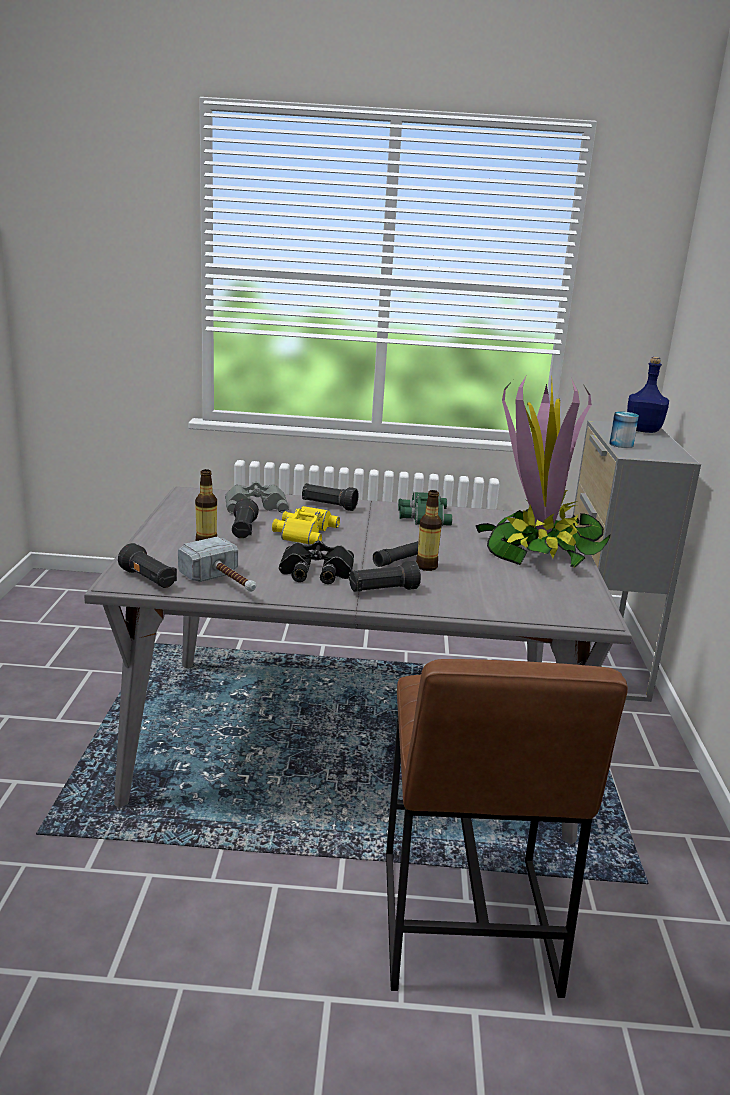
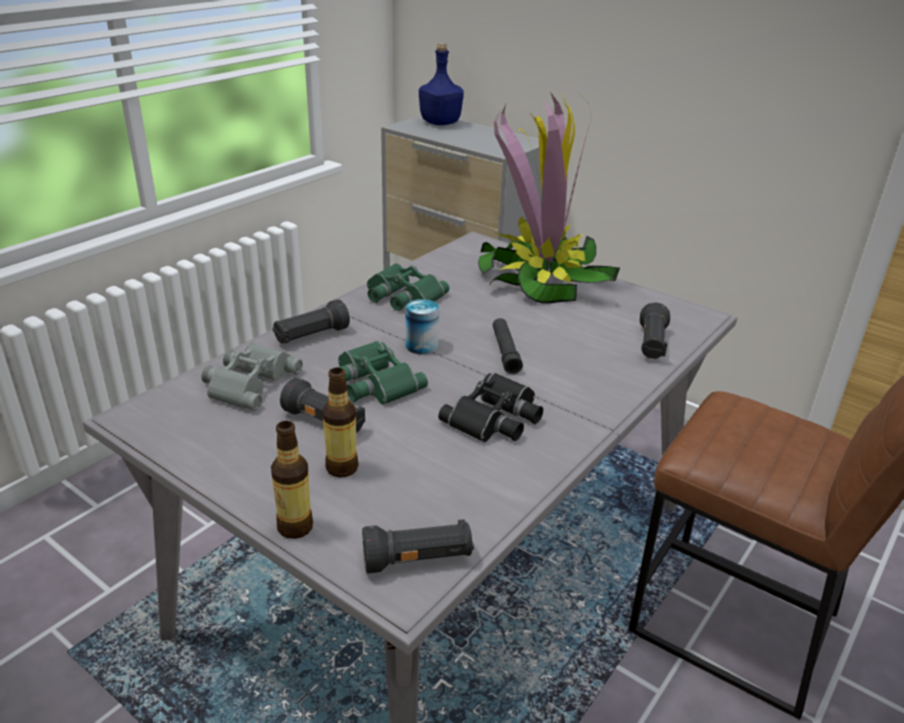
camera: 55 degrees left, 10 degrees up
(224, 583) = (479, 497): hammer -> none
(303, 532) = (372, 382): yellow binoculars -> green binoculars
(382, 591) = (577, 395): black flashlight -> black flashlight (651, 344)
(426, 566) = (536, 347): bottle -> bottle (295, 527)
(621, 444) = (471, 144): can -> can (421, 345)

